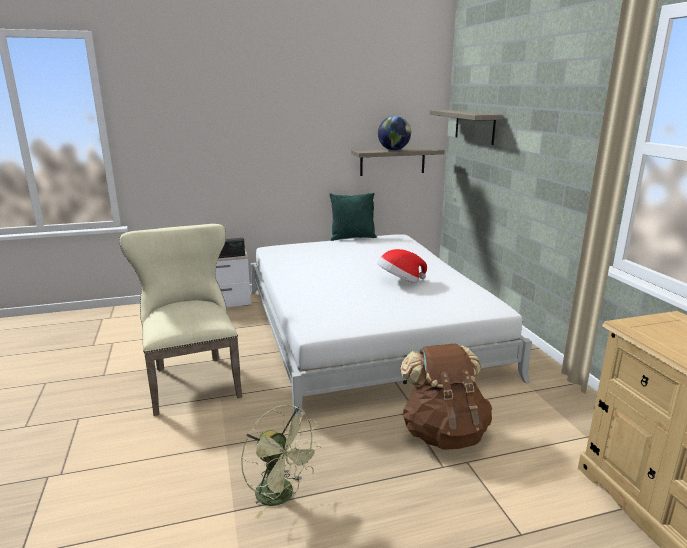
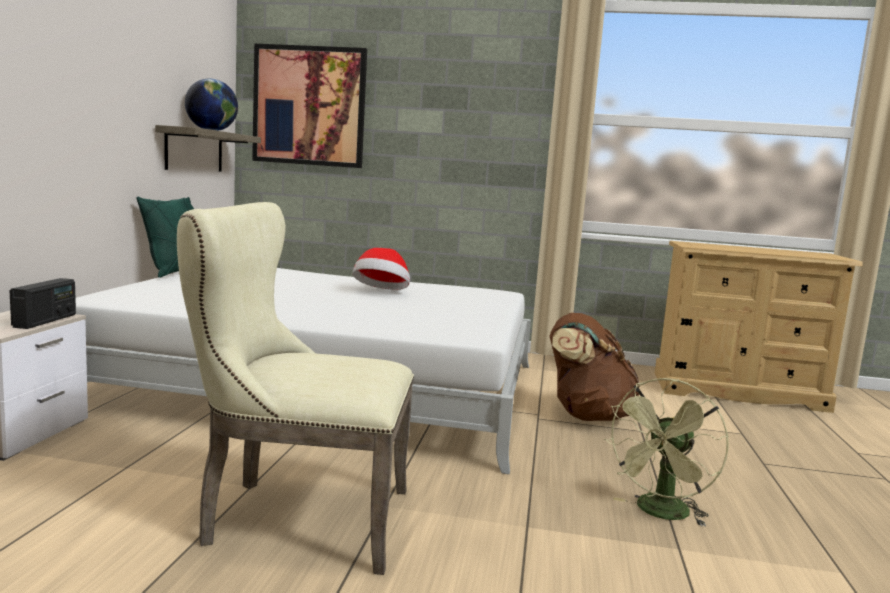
camera: 65 degrees left, 10 degrees down
(281, 496) = (660, 514): green fan -> green fan turned 150 degrees clockwise
(474, 126) = (309, 106): shelf -> picture

